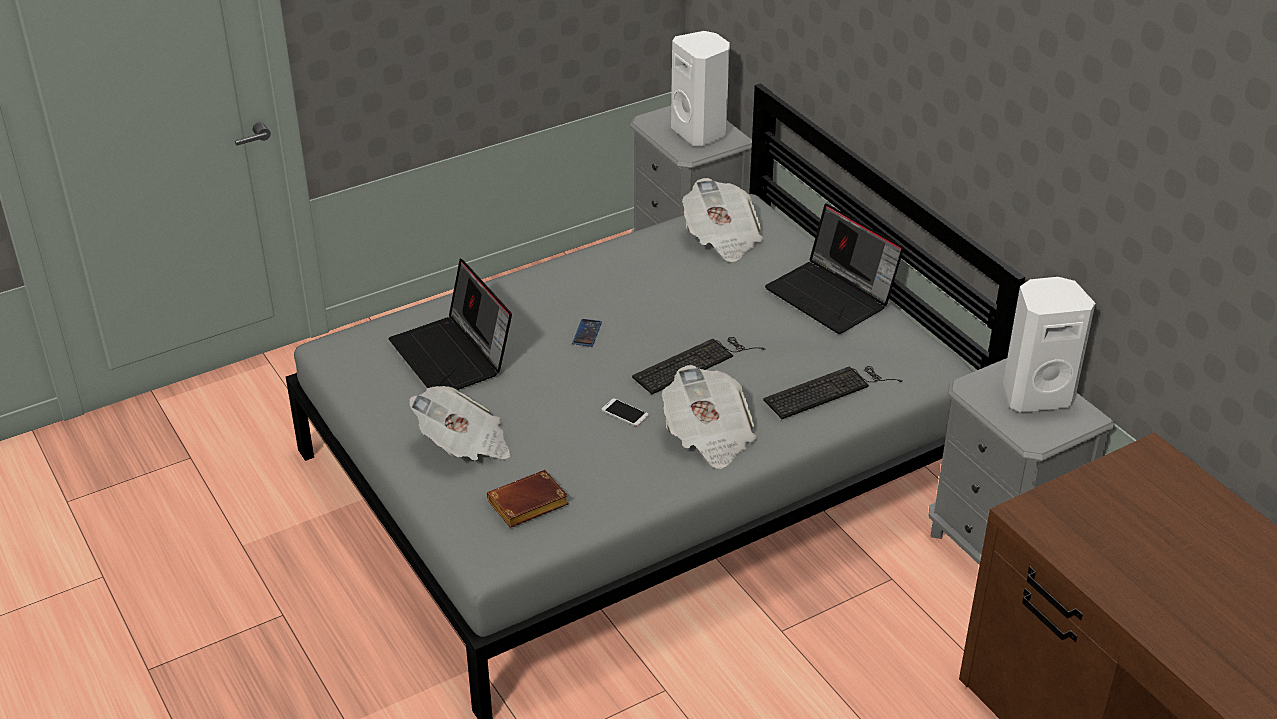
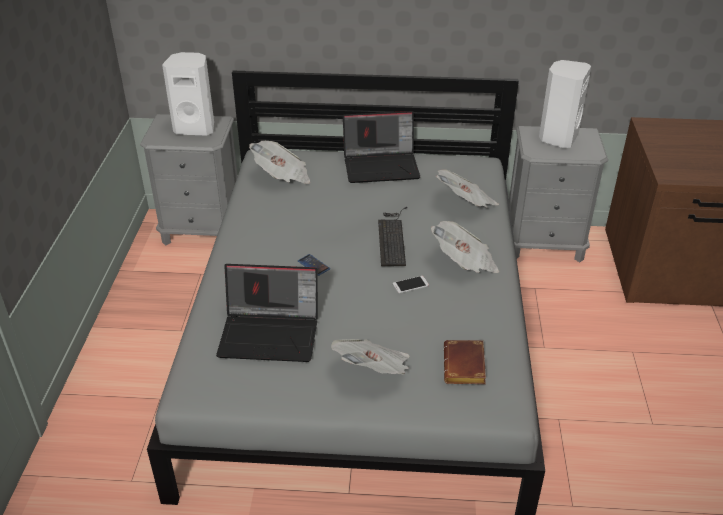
camera: 55 degrees left, 0 degrees up
(828, 390) = (466, 203): keyboard -> newspaper

